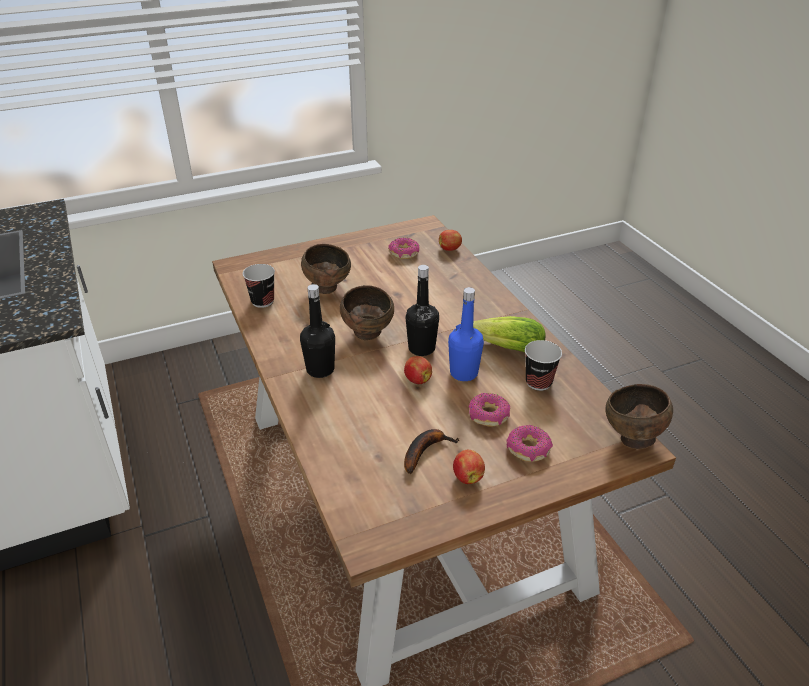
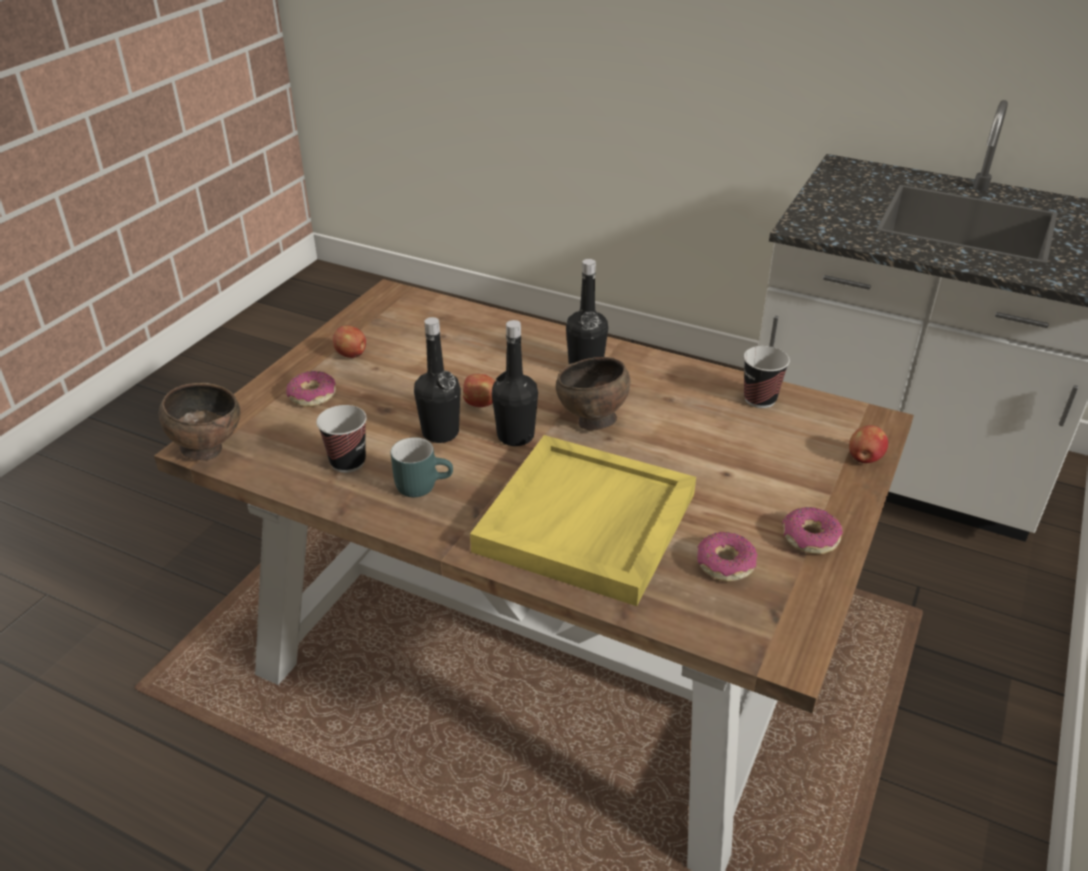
camera: 140 degrees right, 0 degrees up
(328, 288) = (723, 451): brown bowl -> none
(425, 451) = (406, 355): banana -> none
(441, 291) = (587, 524): none -> yellow tray
(450, 249) = (674, 617): apple -> apple (864, 459)
(463, 373) = (440, 433): blue bottle -> black bottle
(489, 415) = (375, 406): donut -> donut (810, 538)
(504, 347) = (423, 484): lettuce -> turquoise mug

